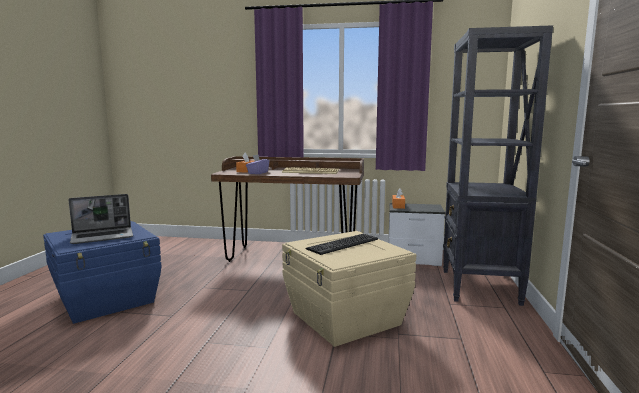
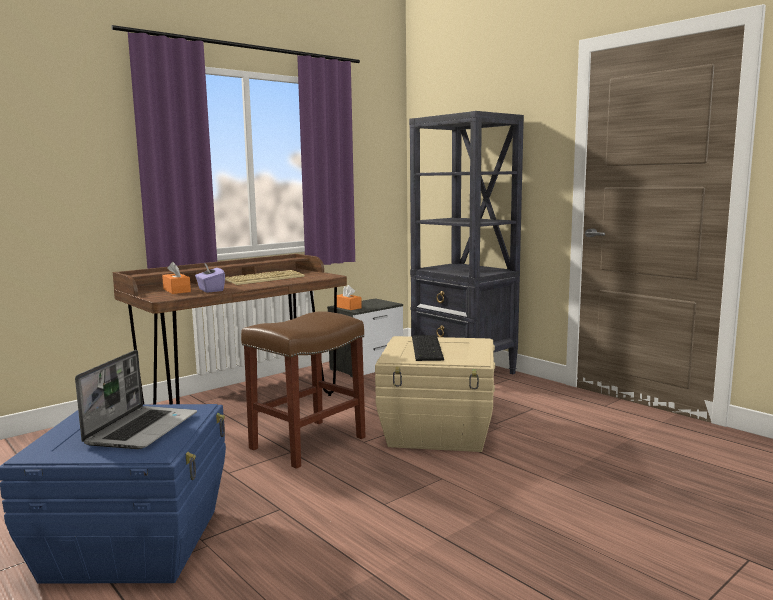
camera: 50 degrees left, 0 degrees up
(265, 290) = (307, 443): none -> brown stool

